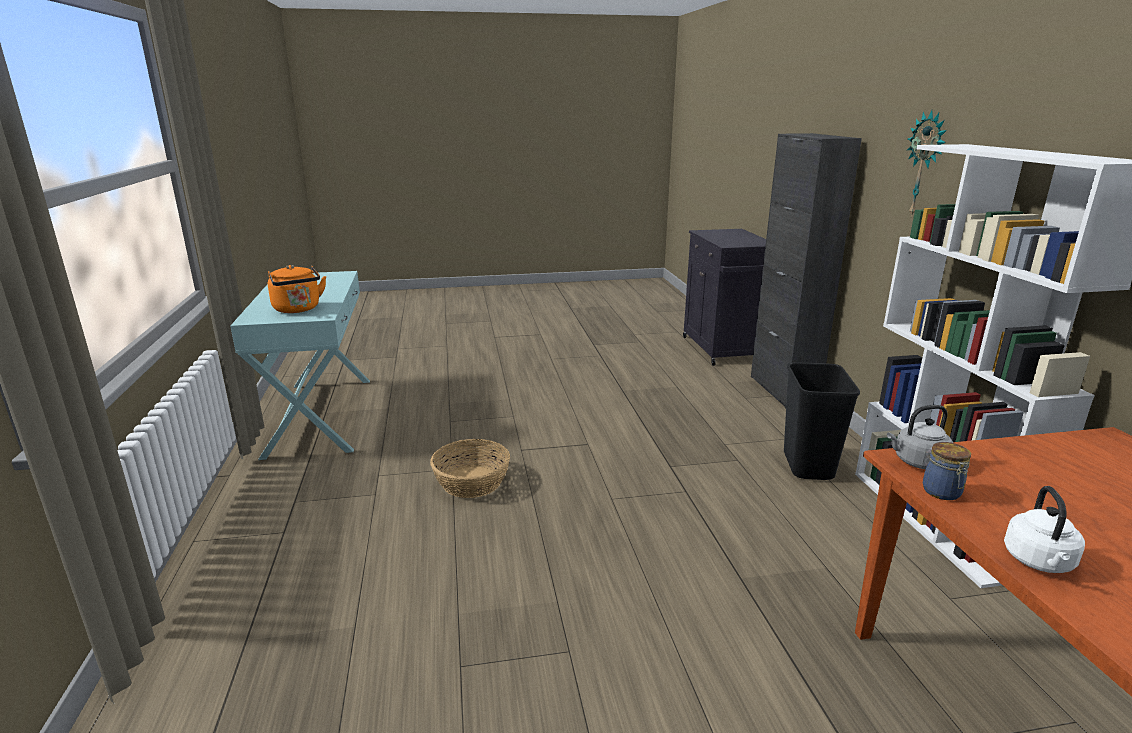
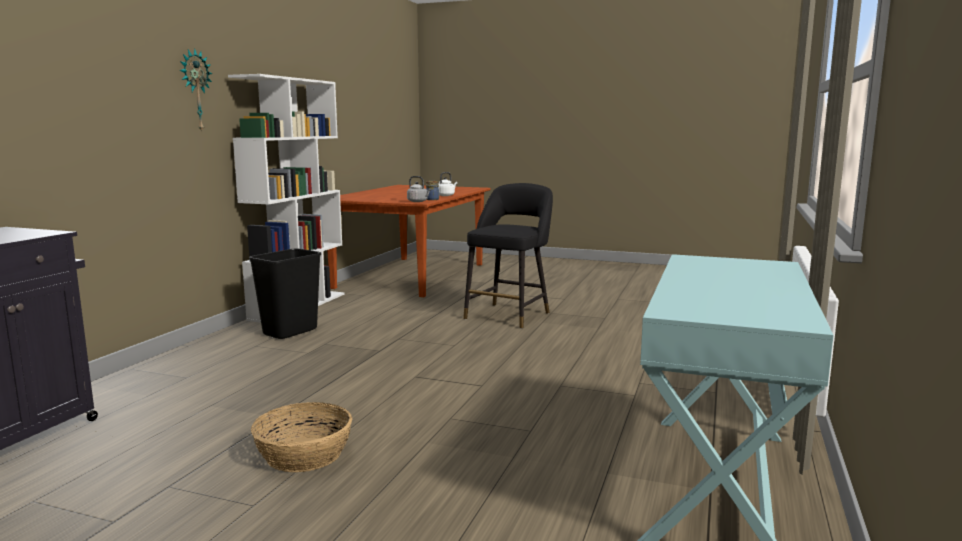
camera: 150 degrees left, 10 degrees down
(298, 309) = (723, 266): orange kettle -> none
(472, 482) = (549, 373): basket -> basket (303, 455)
(630, 611) = (509, 315): none -> black stool
(783, 390) = (134, 374): black cabinet -> none

